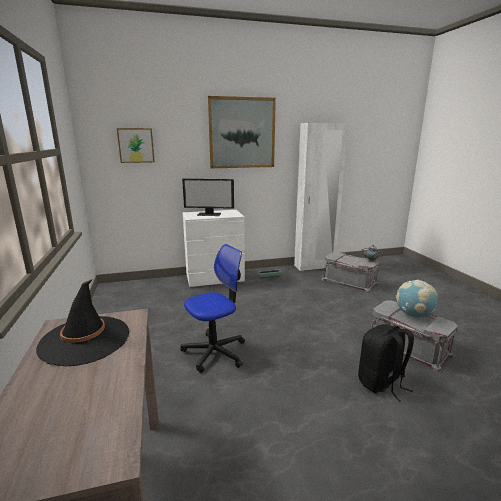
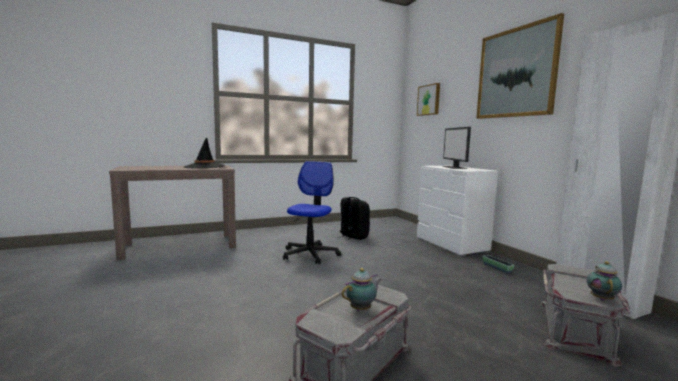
camera: 80 degrees right, 10 degrees down
(215, 352) = (310, 254): office chair -> office chair turned 120 degrees counterclockwise
(381, 383) = (265, 327): black backpack -> black backpack (353, 237)
(413, 315) = (362, 309): globe -> teapot

